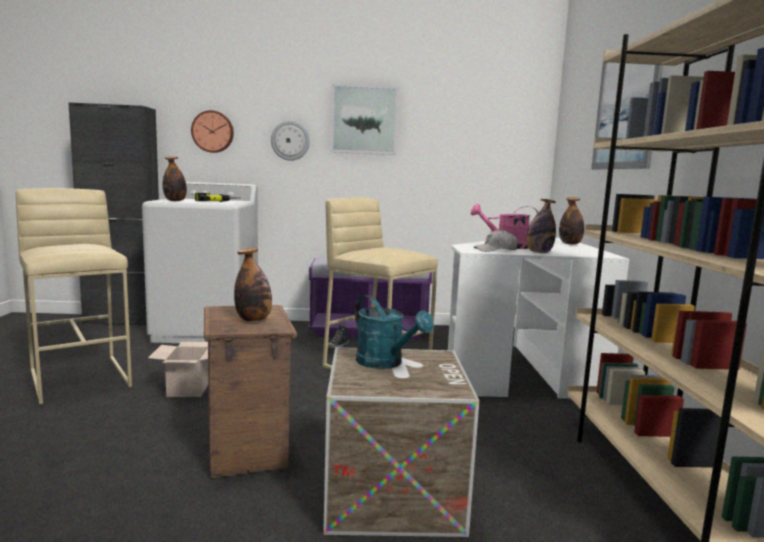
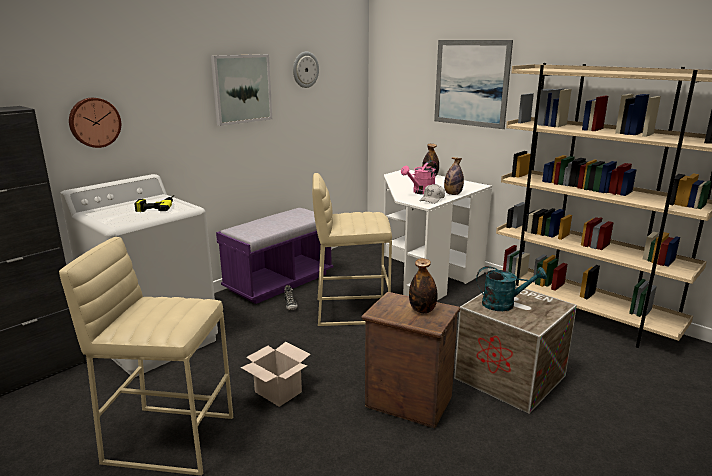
camera: 45 degrees left, 10 degrees up
(175, 201) = (129, 219): bottle -> none
(290, 140) = (178, 119): wall clock -> wall clock (305, 69)

